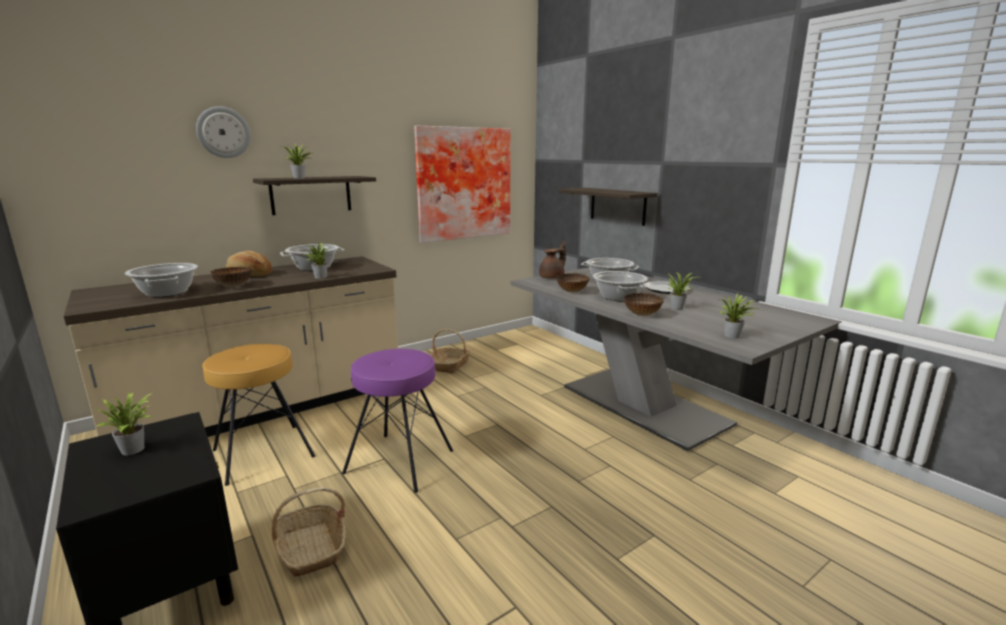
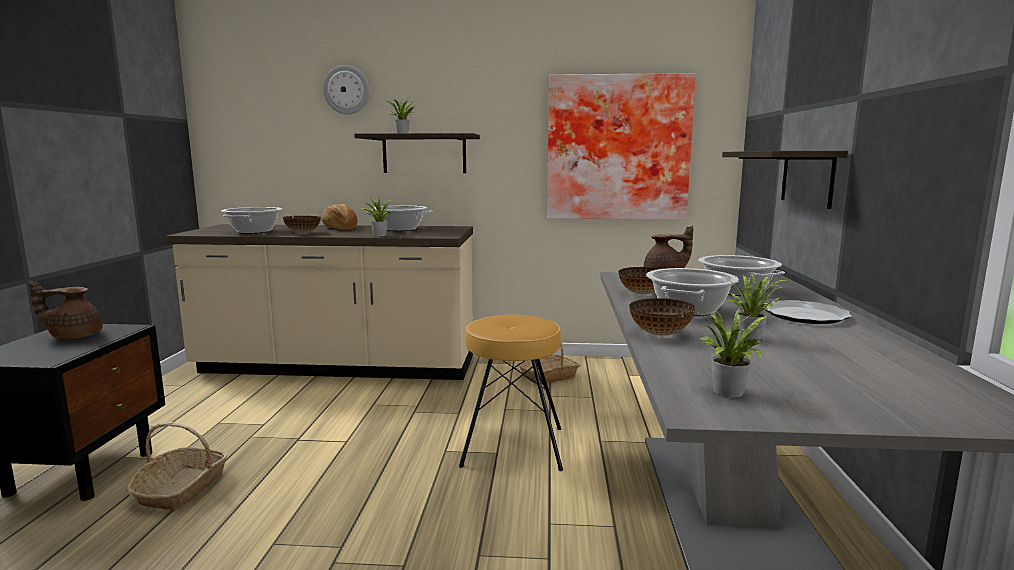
camera: 40 degrees right, 5 degrees down
(136, 449) = (74, 336): potted plant -> brown teapot
(263, 452) = (280, 400): brown stool -> brown stool (513, 446)
(399, 461) = (353, 449): purple stool -> none

